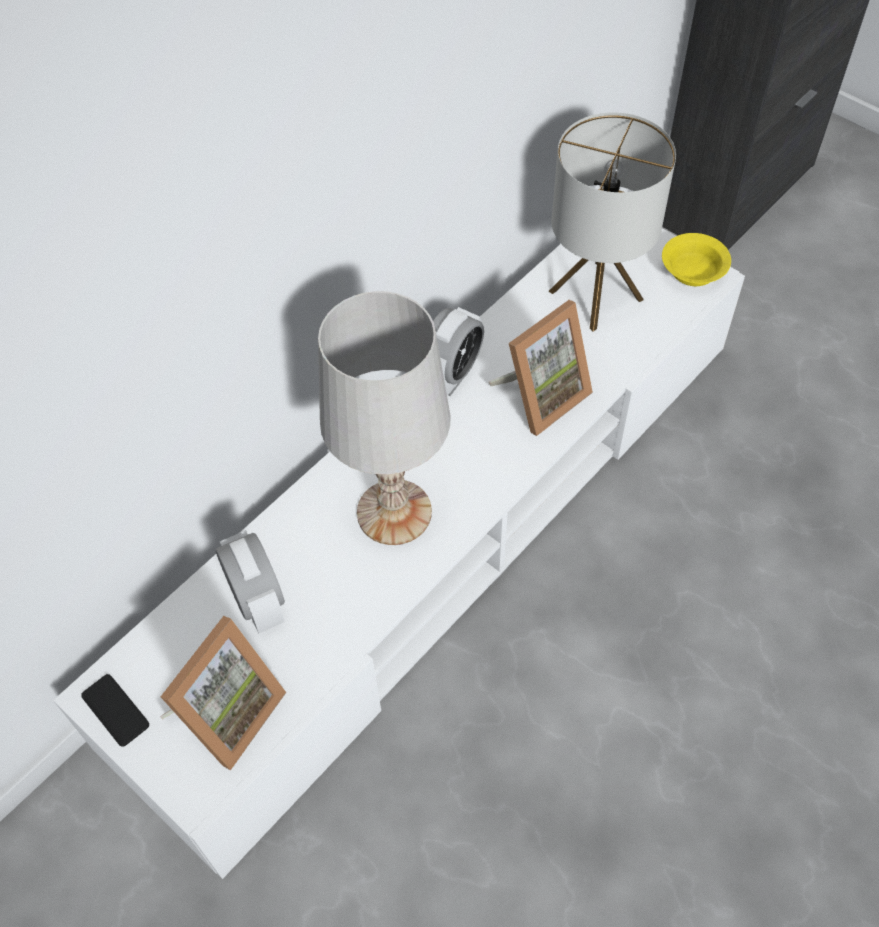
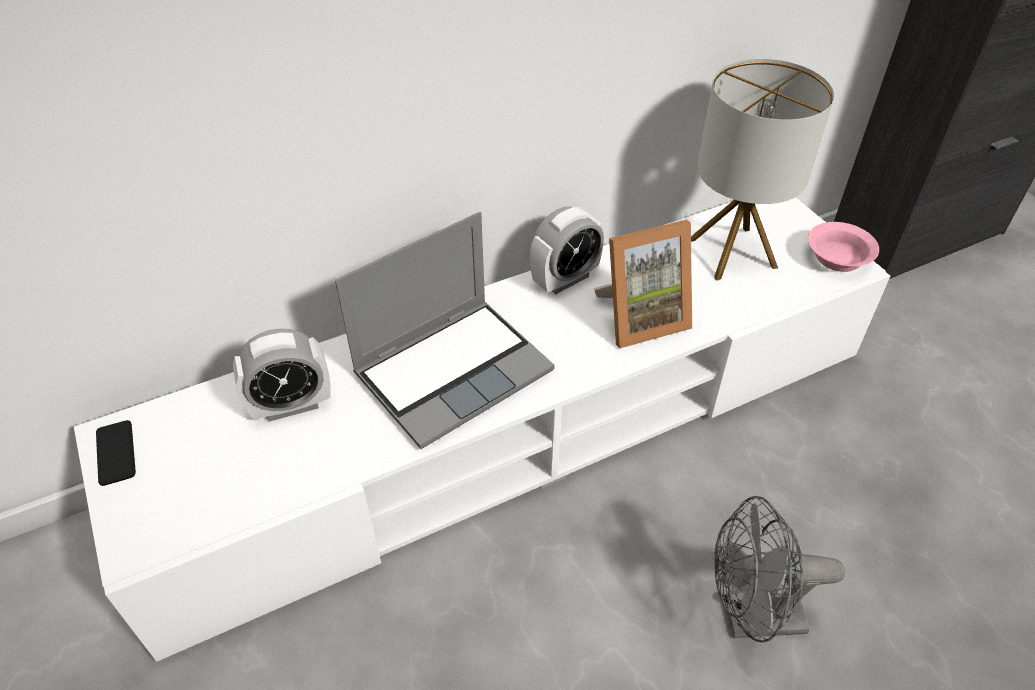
camera: 20 degrees right, 10 degrees down
(227, 712) = (206, 489): picture frame -> none
(258, 601) = (291, 405): alarm clock -> alarm clock turned 75 degrees clockwise
(394, 511) = (454, 370): white table lamp -> laptop
(692, 270) = (837, 257): yellow bowl -> pink bowl
(719, 636) = (750, 618): none -> grey fan

